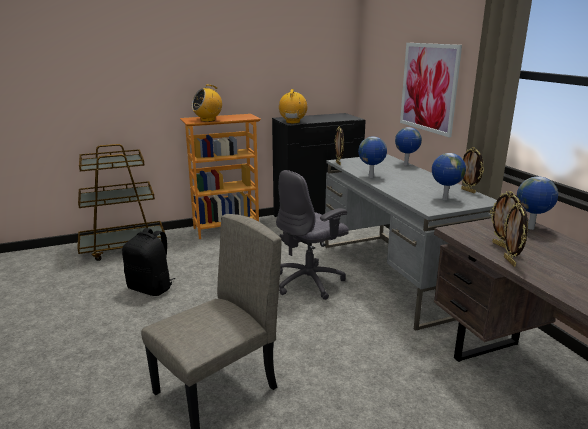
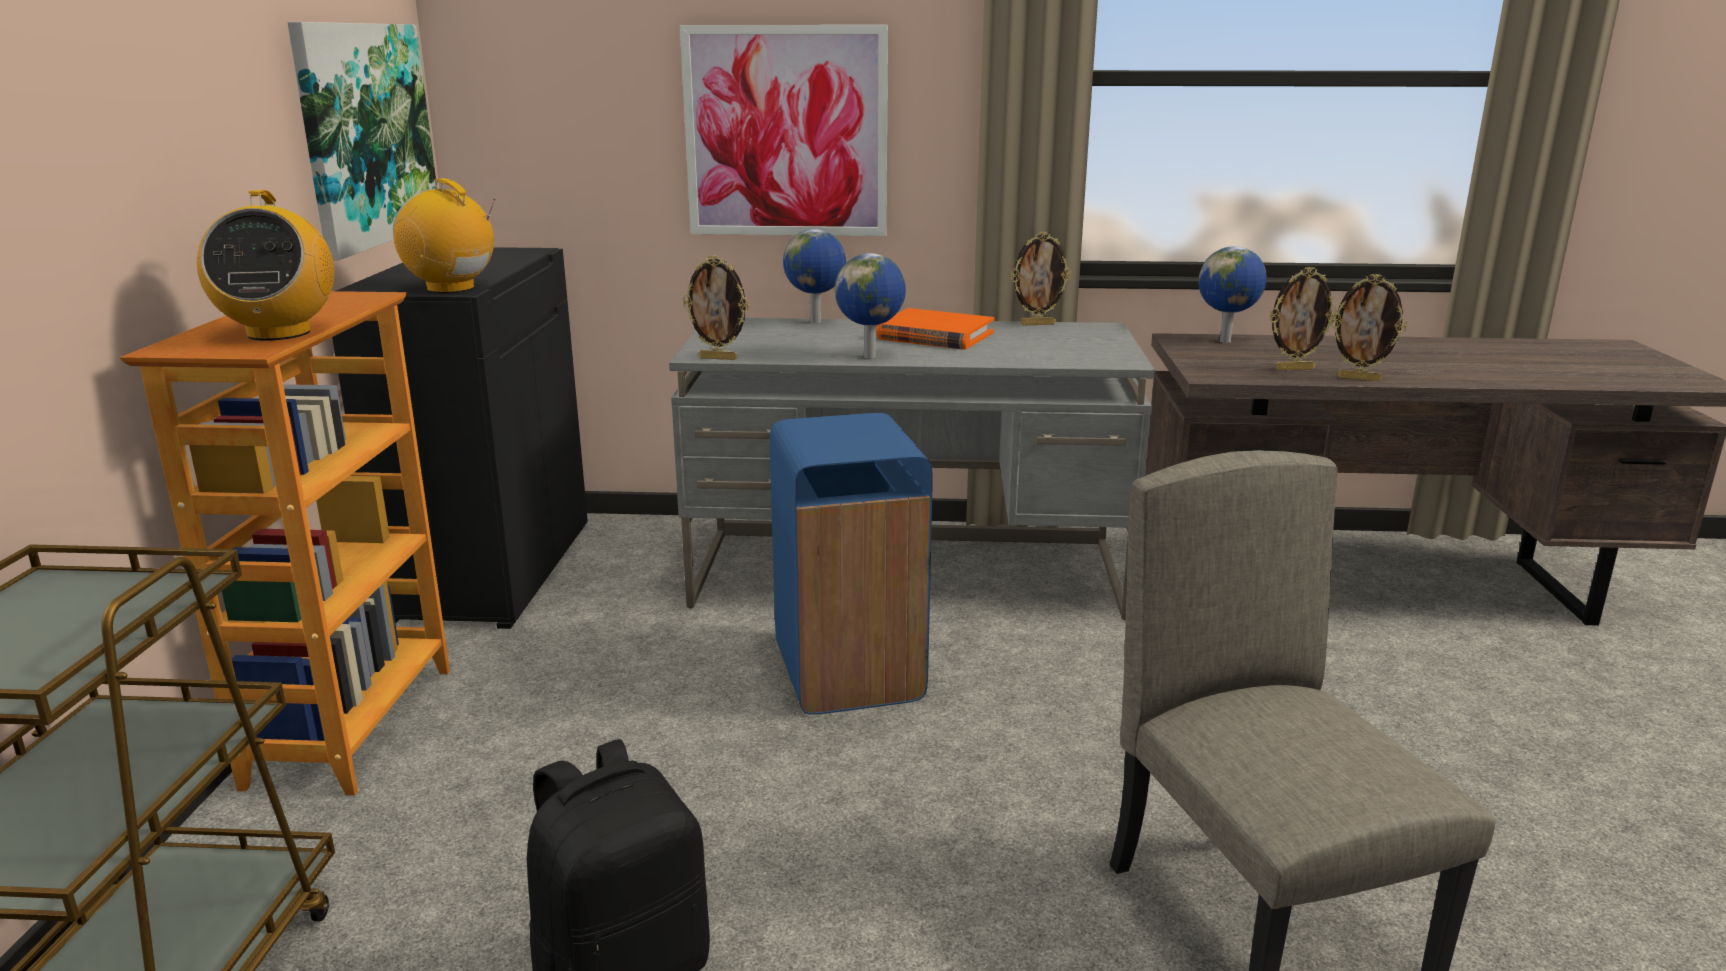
camera: 65 degrees left, 0 degrees up
(310, 282) = (847, 674): grey office chair -> blue trash can
(311, 74) = (366, 134): none -> picture
(416, 180) = (934, 336): none -> orange book
(444, 199) = (1071, 344): globe -> none

